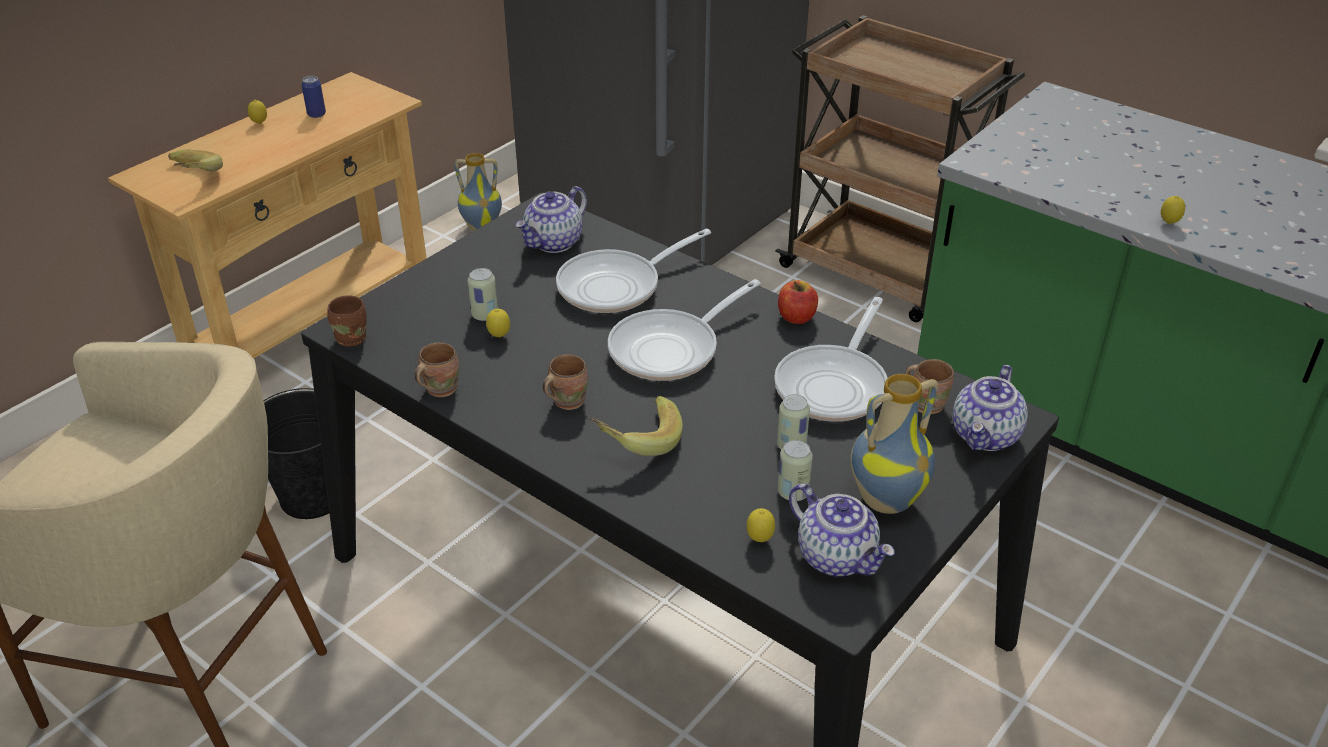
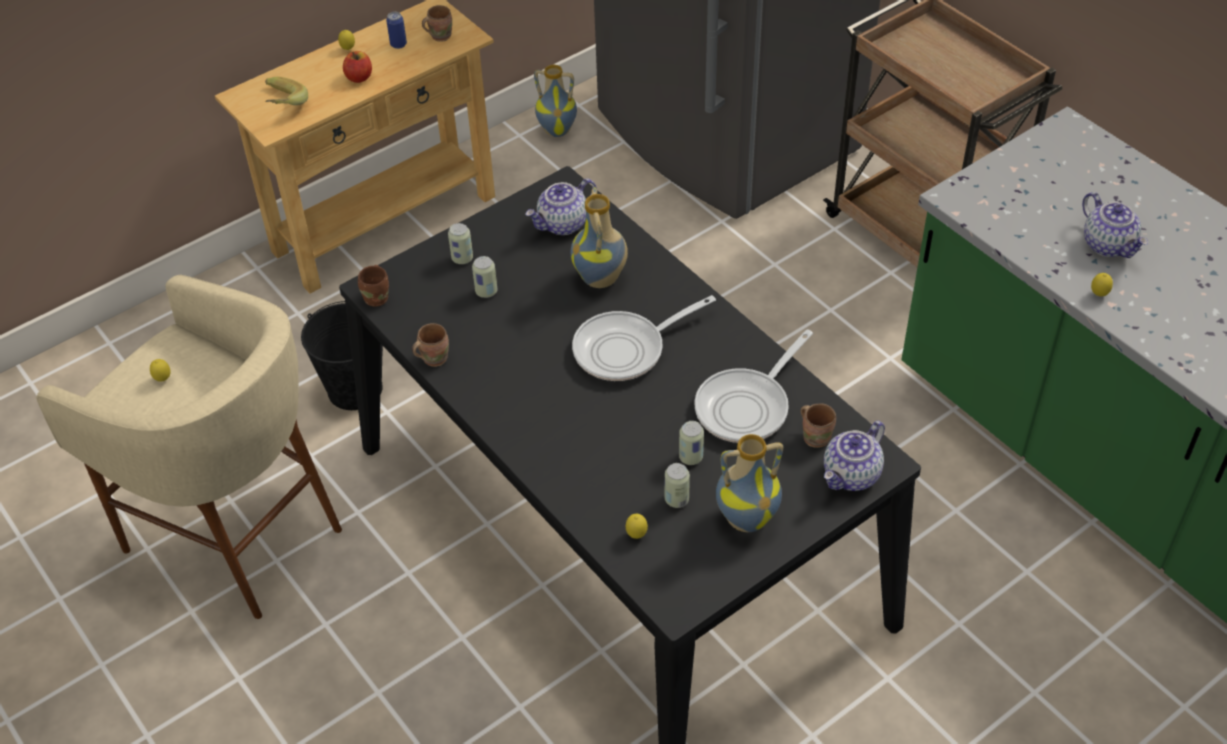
camera: 15 degrees right, 10 degrees up
(446, 287) = (462, 258): none -> can
(499, 337) = (492, 315): lemon -> lemon (163, 379)
(566, 400) = (528, 385): brown mug -> brown mug (439, 35)
(617, 286) = (601, 278): frying pan -> vase
(636, 440) = (571, 431): banana -> none
(796, 317) = (741, 334): apple -> apple (359, 77)
(837, 557) = (690, 560): teapot -> teapot (1109, 245)

